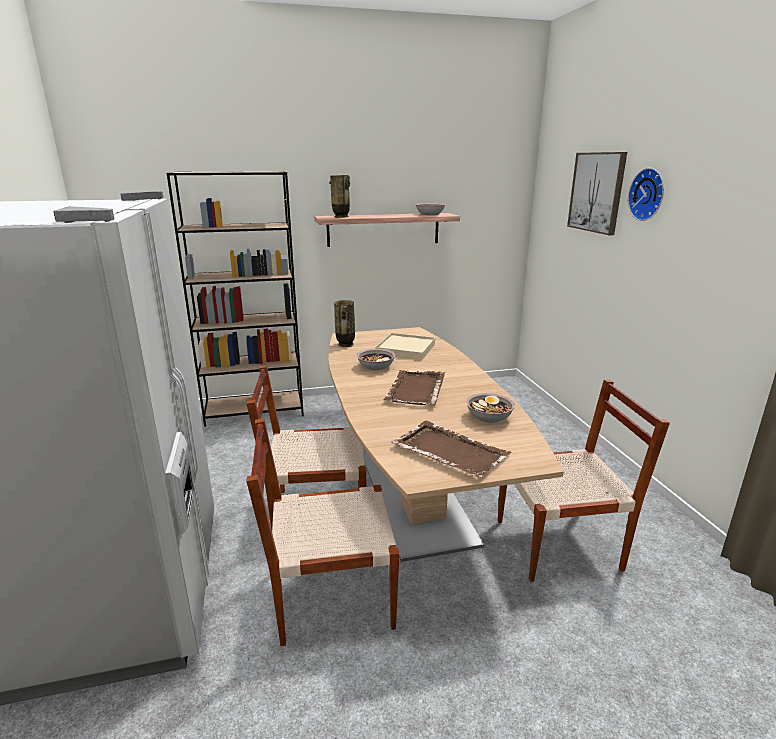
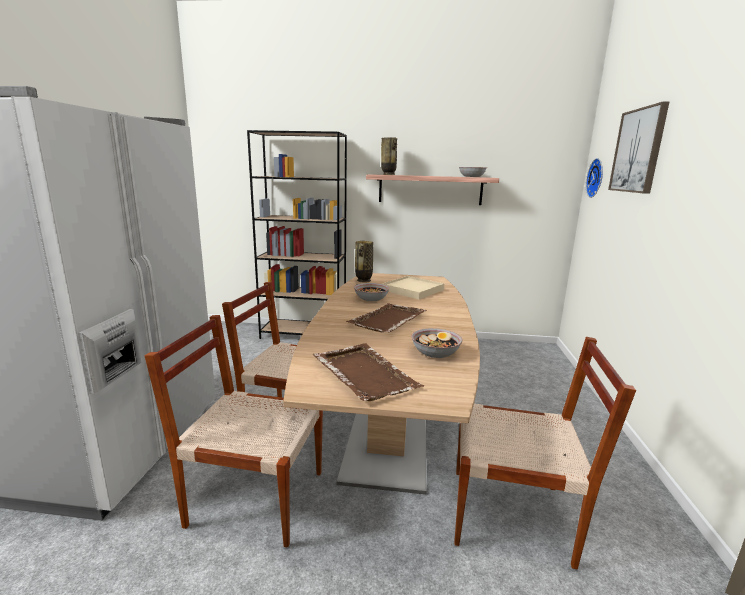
camera: 20 degrees right, 5 degrees down
(648, 194) = (686, 143): wall clock -> wall clock (597, 178)

